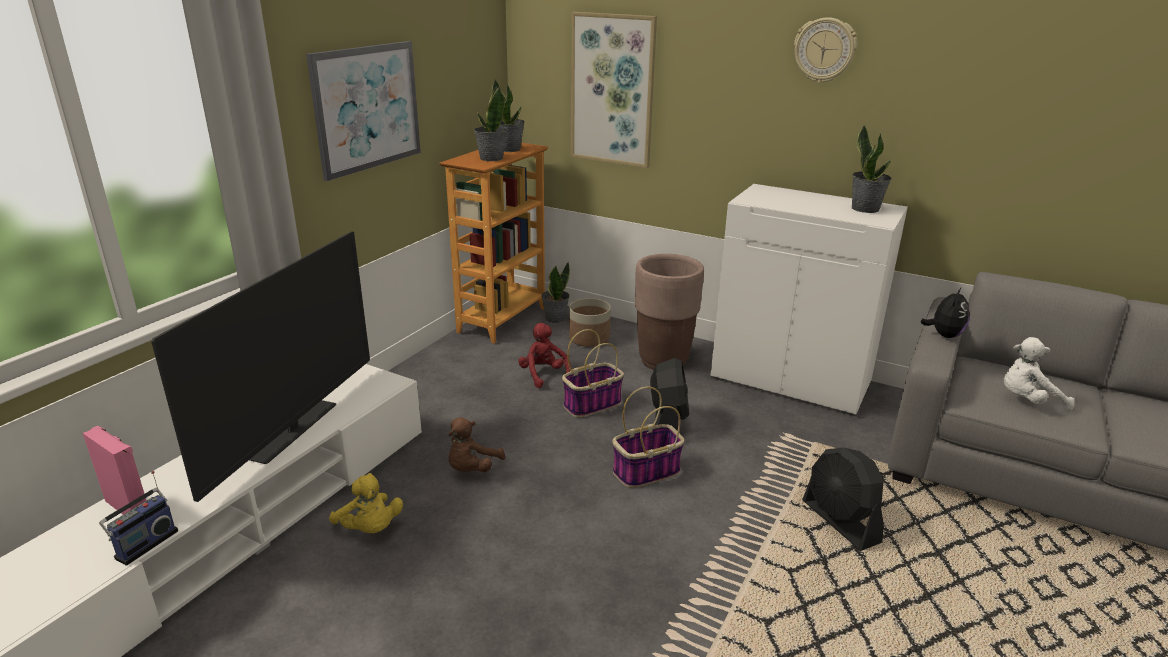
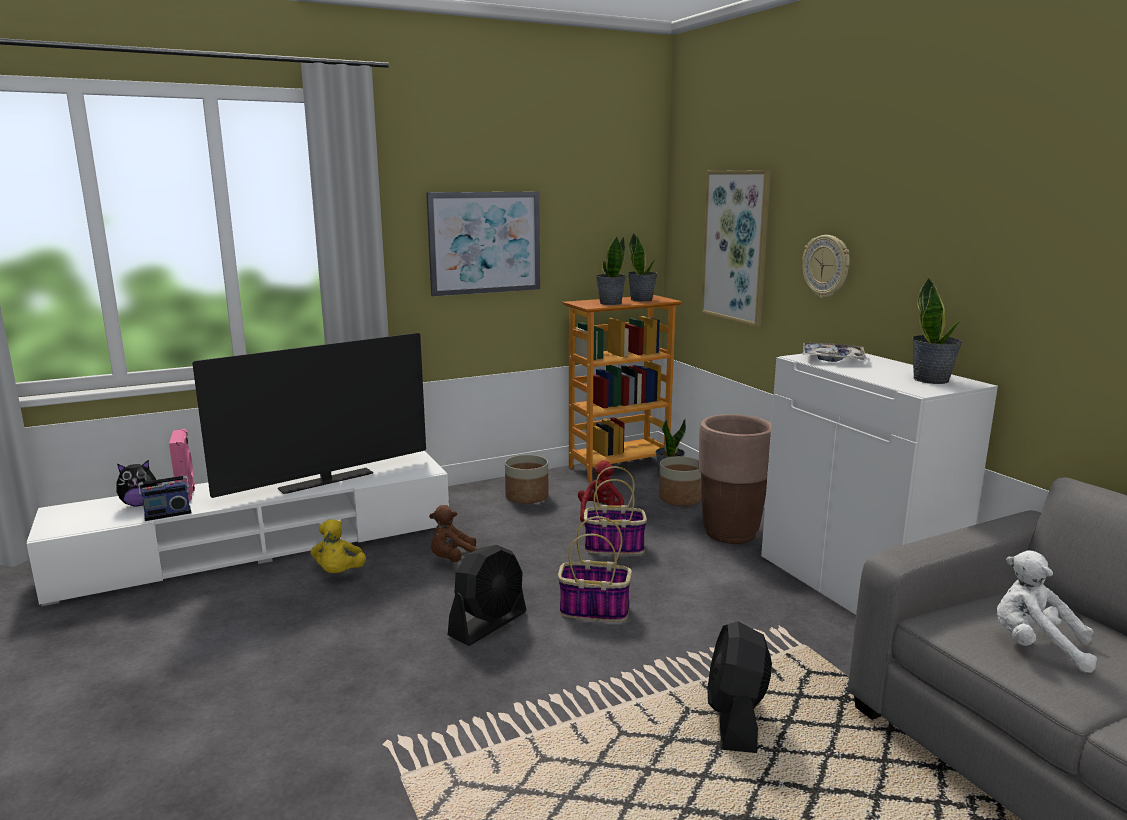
camera: 35 degrees right, 10 degrees down
(455, 376) = (527, 496): none -> planter
(668, 423) = (666, 581): black fan -> black fan (488, 624)
(769, 198) = (832, 359): none -> tray
(824, 50) = (913, 196): wall clock -> wall clock (826, 266)
(944, 335) = (961, 540): plush toy -> plush toy (140, 504)

